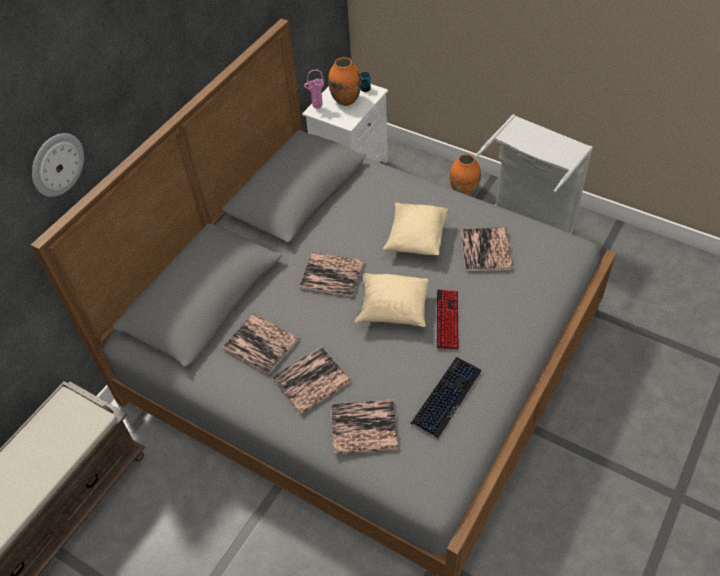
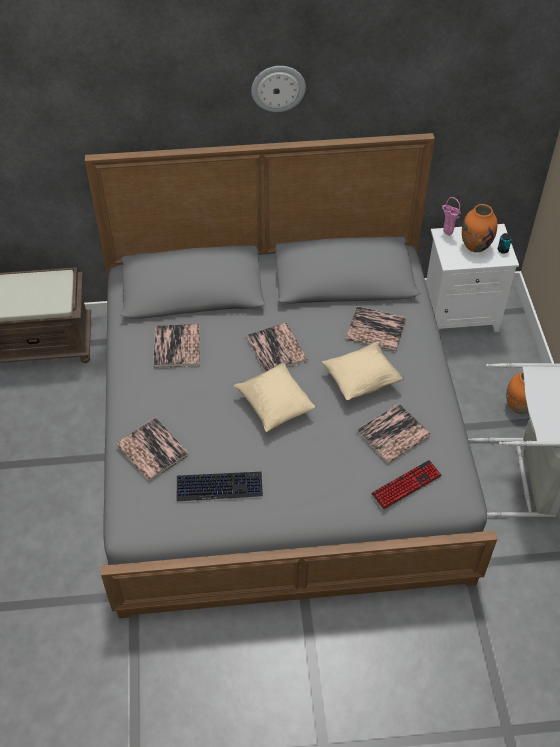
camera: 50 degrees right, 0 degrees up
(56, 164) = (134, 115): wall clock -> wall clock (278, 88)
(311, 380) = (168, 394): book -> book (375, 329)
(447, 320) = (295, 447): keyboard -> keyboard (406, 485)

